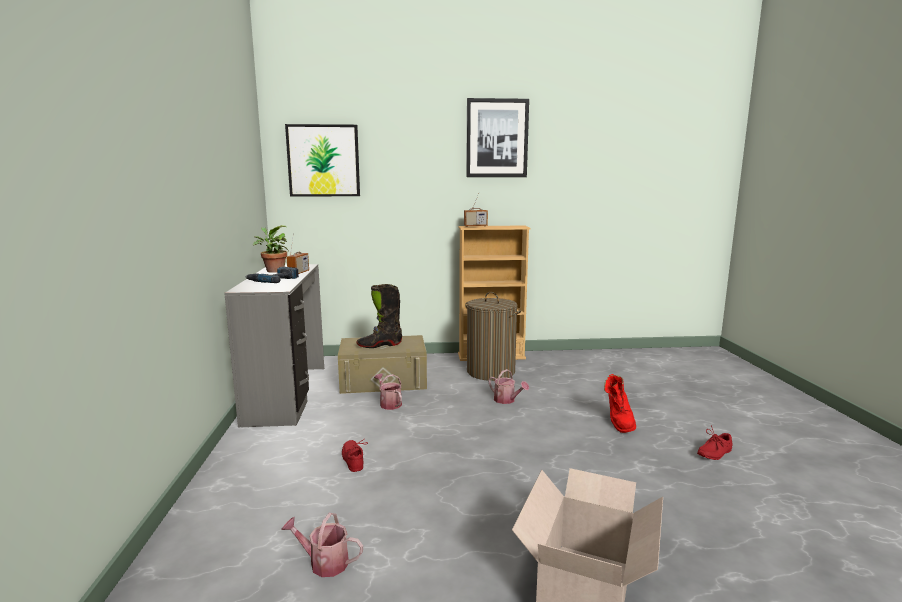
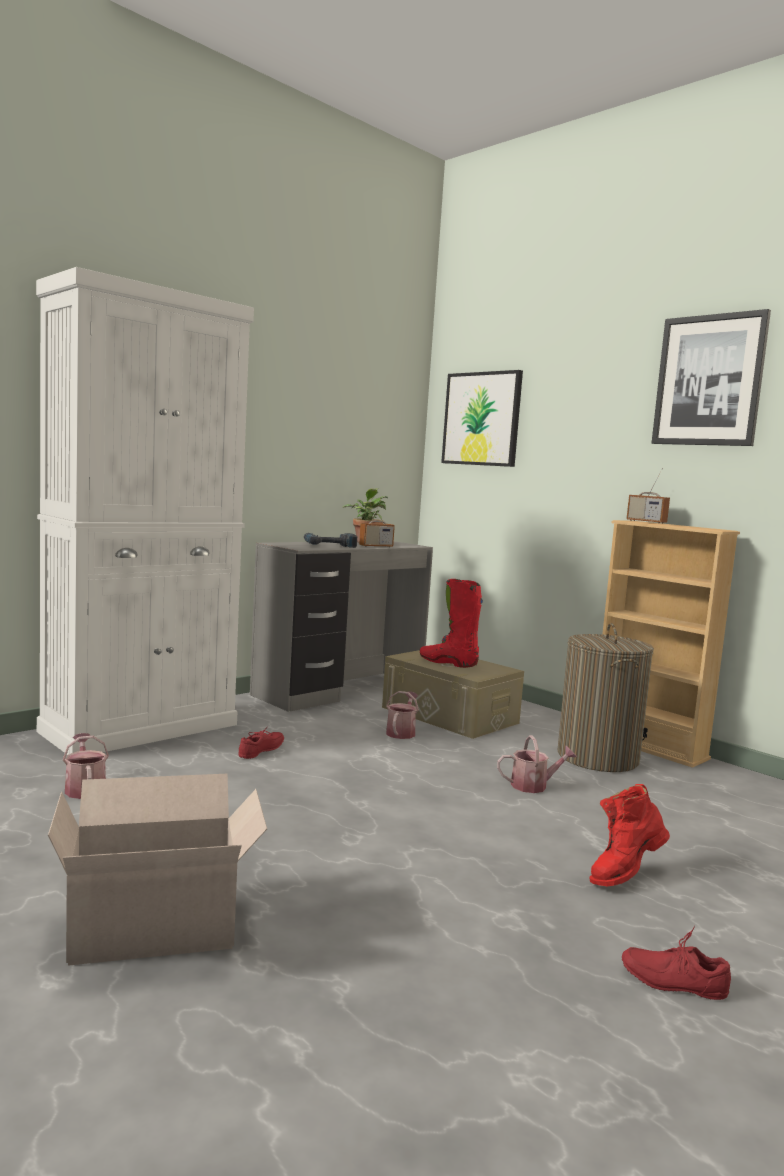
camera: 50 degrees right, 5 degrees down
(230, 496) = (141, 728): none -> white cabinet
(379, 345) = (448, 662): black boot -> red boot
(507, 400) = (533, 786): watering can -> watering can turned 105 degrees counterclockwise

